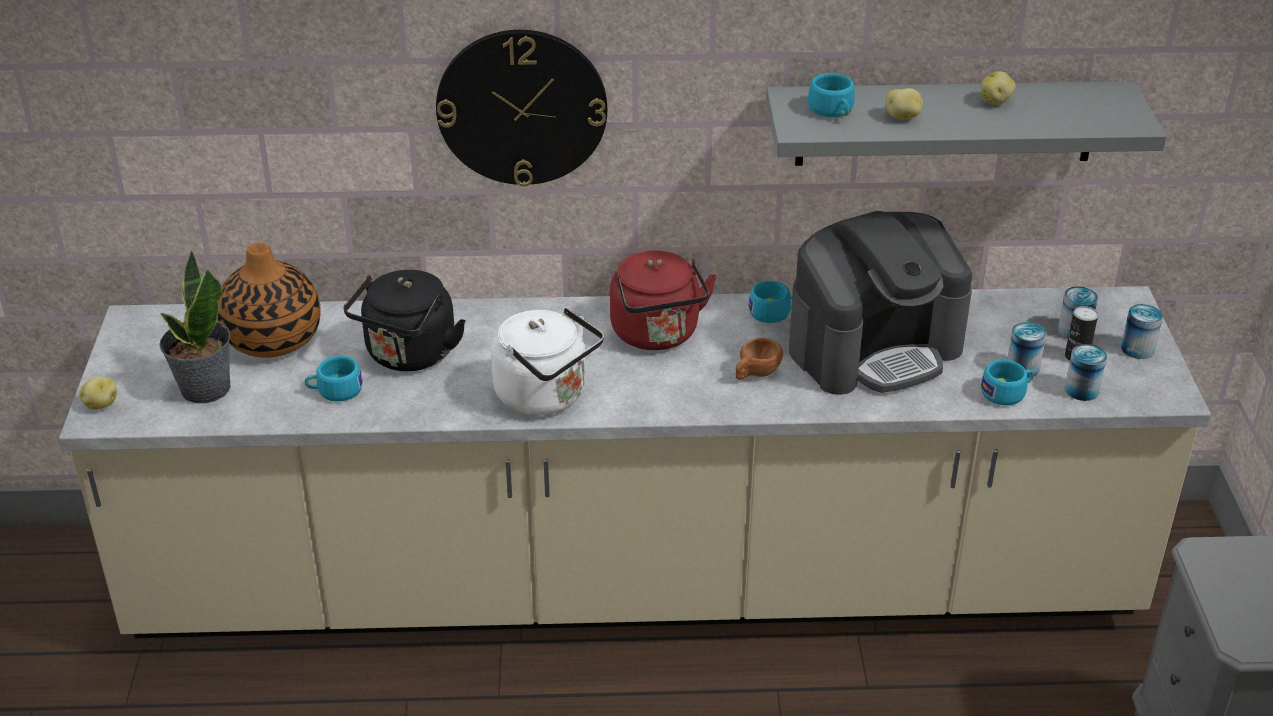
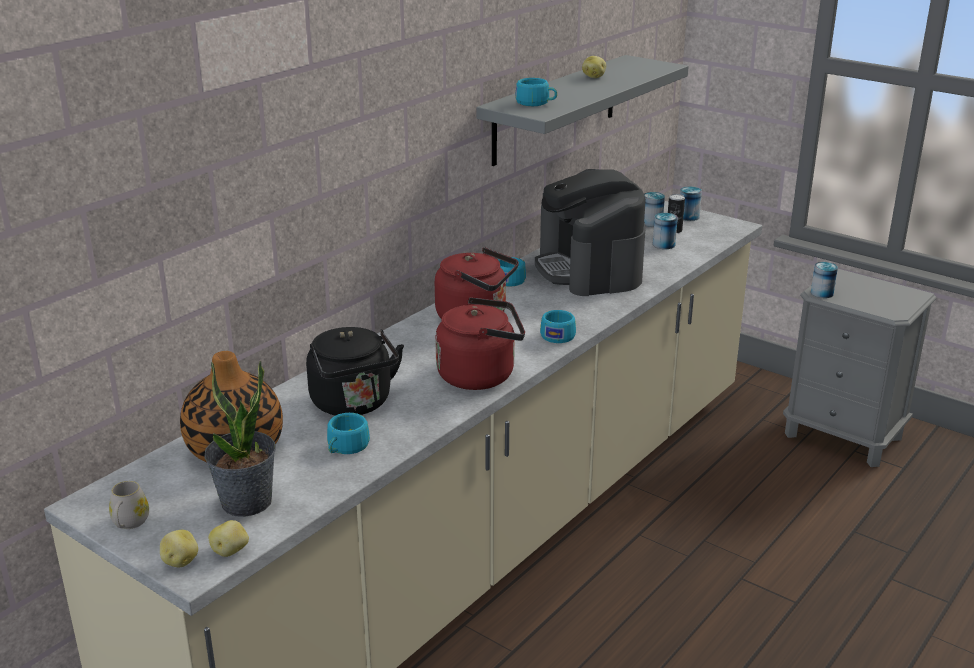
camera: 50 degrees left, 10 degrees down
(125, 353) = (129, 523): none -> white mug
(522, 107) = (346, 168): wall clock -> none
(546, 396) = (481, 375): white kettle -> red kettle
(755, 374) = (561, 307): brown cup -> none
(874, 348) = (589, 269): coffee machine -> coffee machine turned 150 degrees clockwise
(903, 117) = (572, 94): potato -> potato (230, 551)
(1007, 393) = (679, 256): turquoise cup -> turquoise cup (559, 335)
(1081, 390) = (703, 240): can -> can (822, 293)

